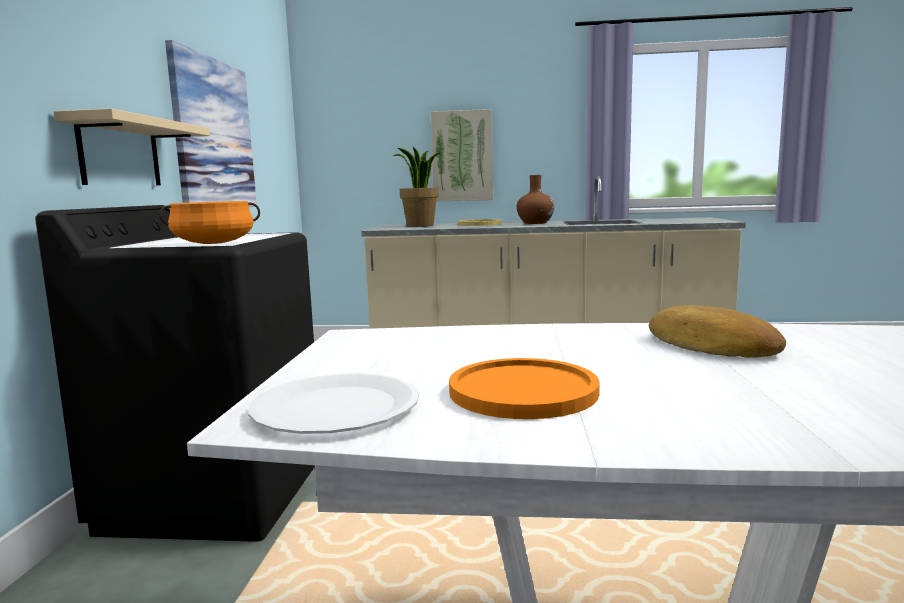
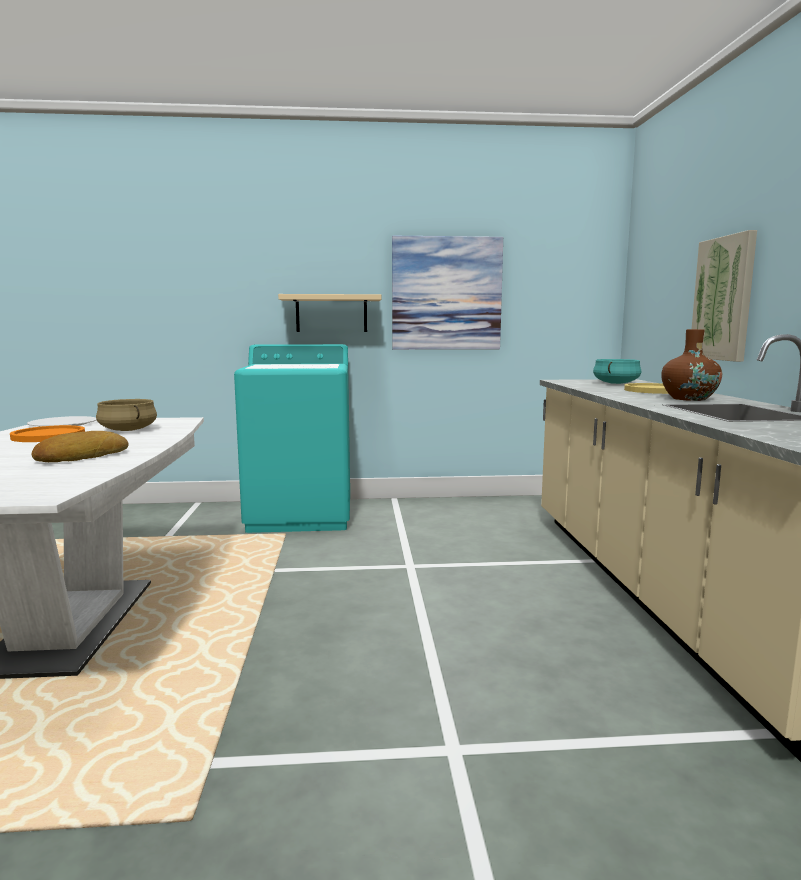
camera: 80 degrees right, 0 degrees up
(213, 243) = (257, 367): orange cooking pot -> none
(217, 493) = (301, 515): black washing machine -> turquoise washing machine
(420, 225) = (616, 383): potted plant -> turquoise cooking pot
(465, 351) = (127, 430): none -> beige cooking pot

